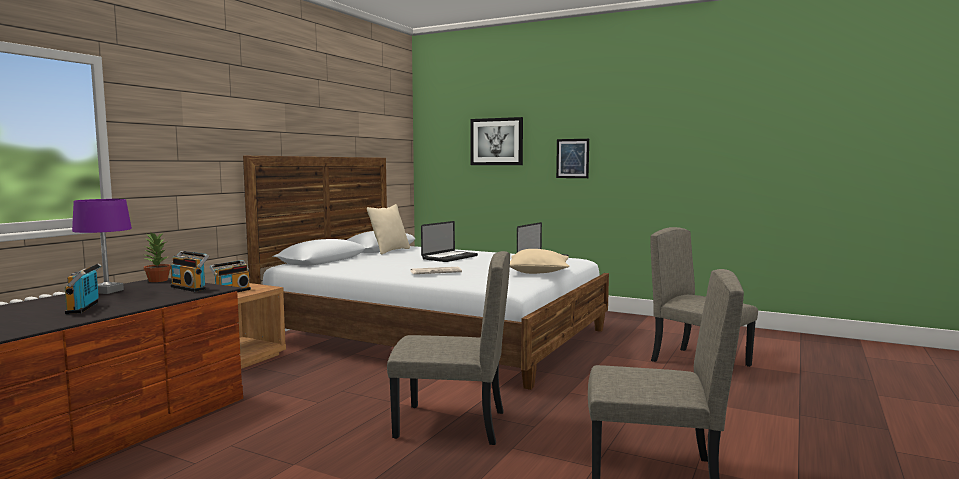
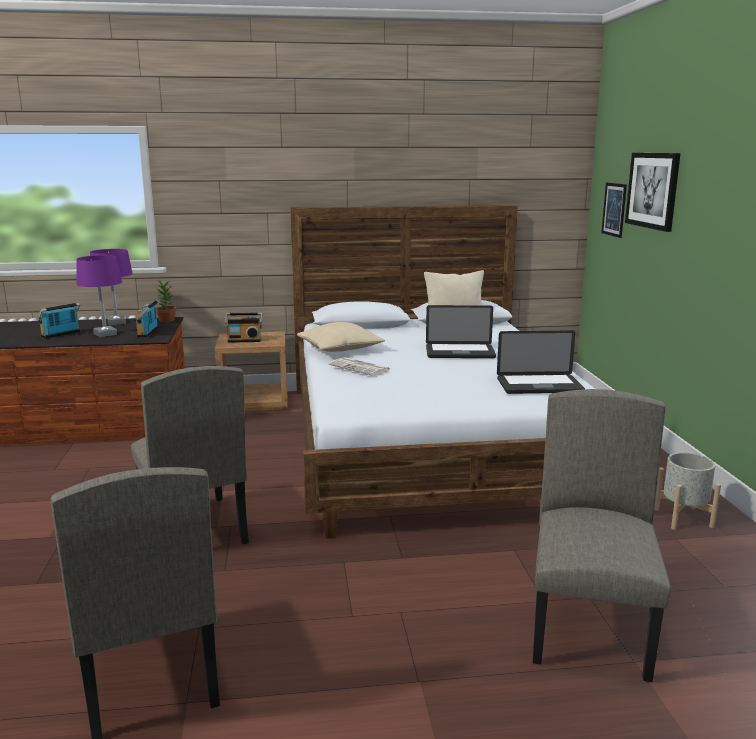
camera: 55 degrees right, 10 degrees up
(143, 297) = (105, 334): none -> purple table lamp
(538, 272) = (448, 402): beige pillow -> beige pillow (340, 349)
(572, 158) = (721, 230): picture -> picture (614, 209)
(617, 321) = (683, 518): none -> grey planter

